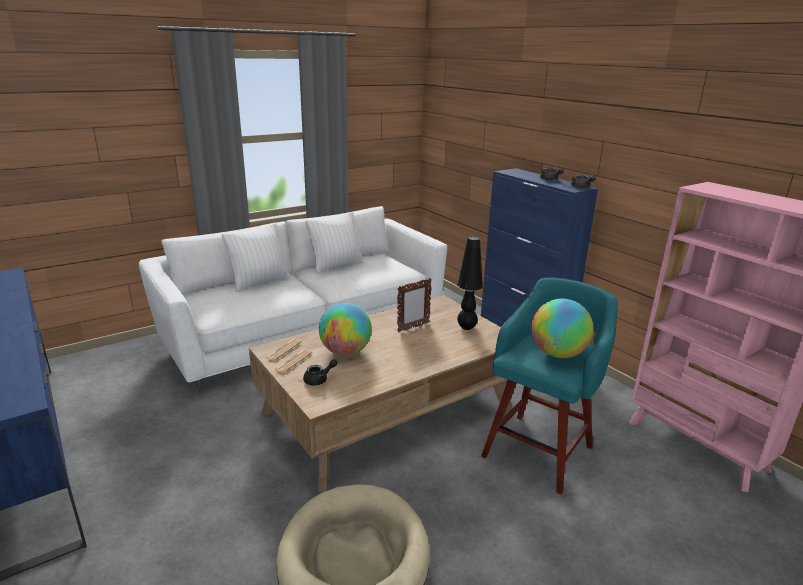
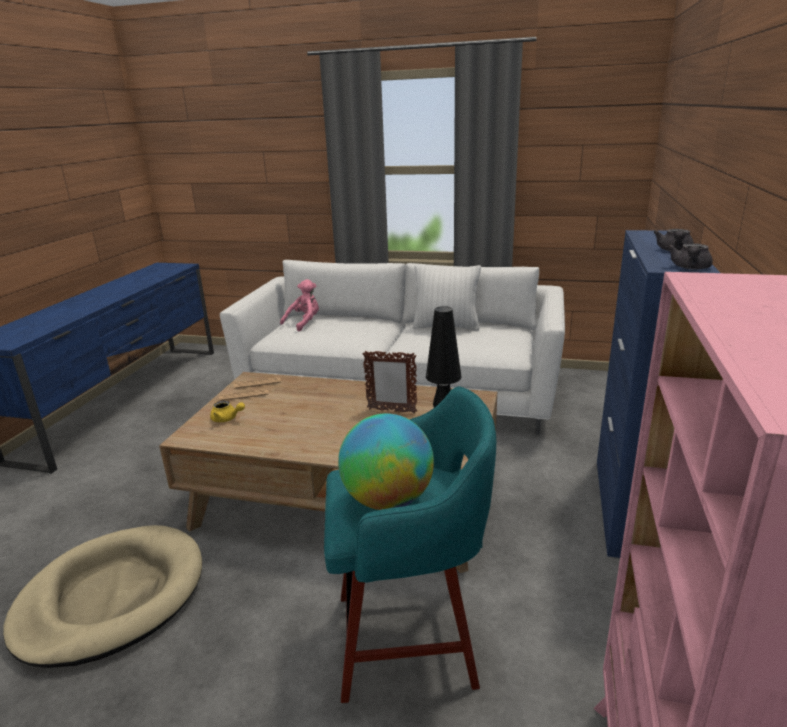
camera: 50 degrees right, 0 degrees up
(216, 296) = (304, 323): none -> pink plush toy
(259, 282) = (354, 321): white pillow -> none
(319, 380) = (227, 419): black teapot -> yellow teapot
(345, 352) = (292, 406): globe -> none

